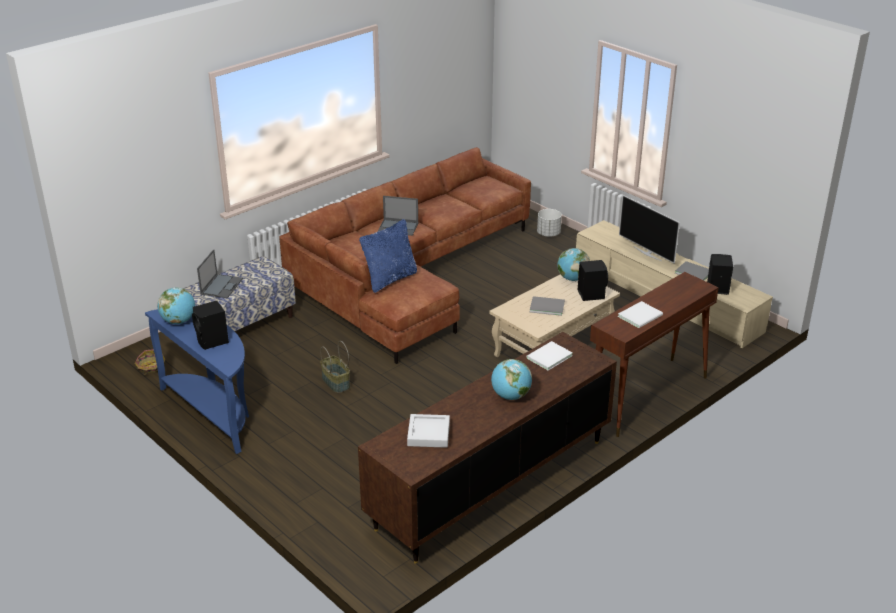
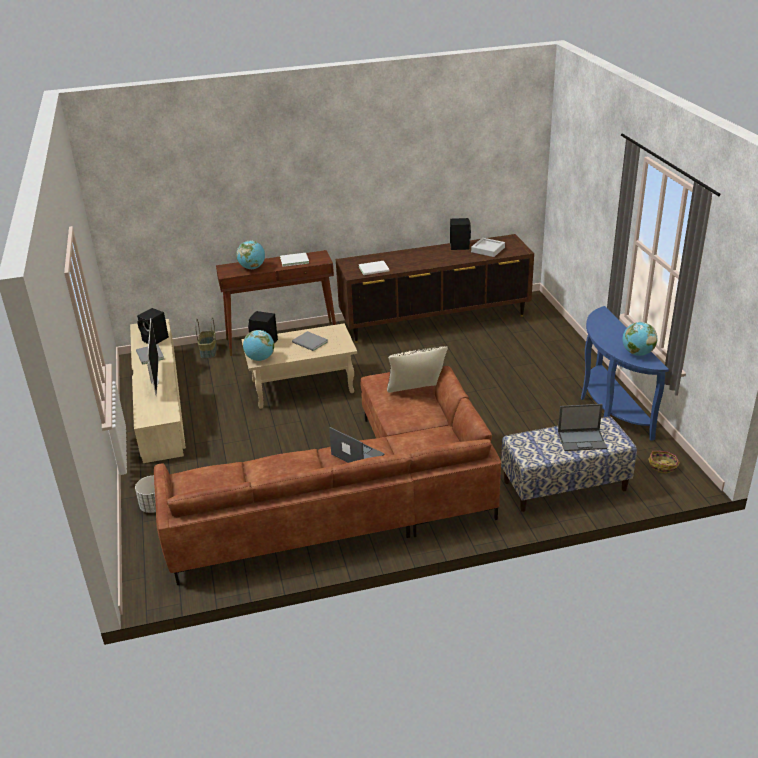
camera: 150 degrees left, 0 degrees up
(212, 341) = (610, 331): black speaker -> black speaker (459, 246)
(221, 286) = (582, 440): laptop -> laptop turned 135 degrees counterclockwise
(335, 382) = (497, 406): basket -> basket (209, 351)
(391, 280) = (416, 393): blue pillow -> beige pillow
(510, 396) = (421, 256): globe -> globe (252, 268)

